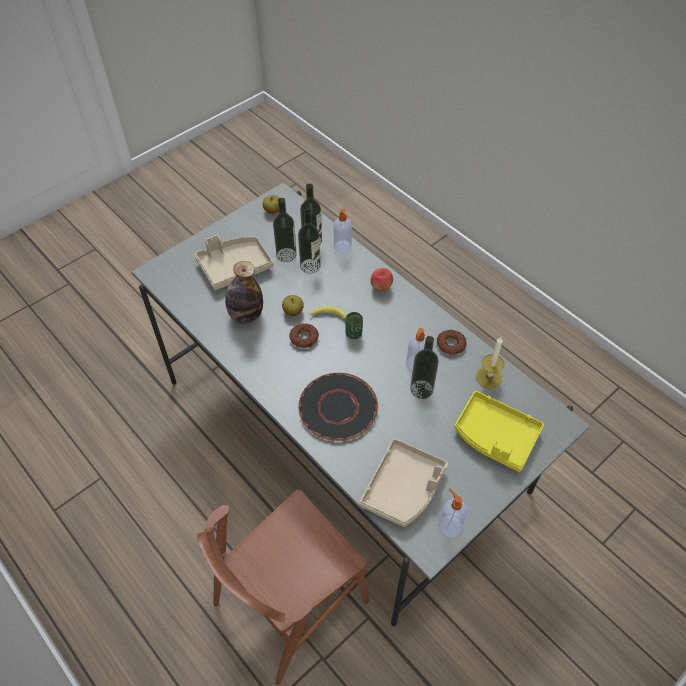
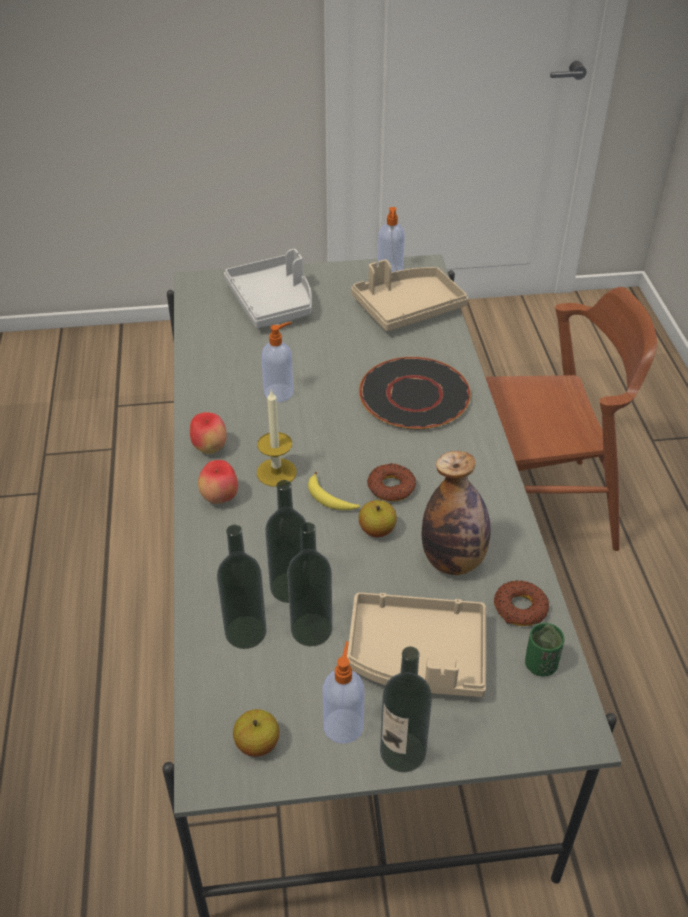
camera: 145 degrees left, 10 degrees down
(343, 247) = (207, 591): soap dispenser -> soap dispenser (343, 724)
(353, 333) = (319, 460): green cup -> green cup (540, 664)
(414, 309) = (210, 448): none -> apple
(421, 389) = (301, 368): bottle -> bottle (402, 752)
(450, 344) = (215, 391): donut -> donut (520, 608)
(489, 377) = (215, 344): candle -> candle (276, 472)
(495, 436) = (273, 302): yellow tray -> grey tray

